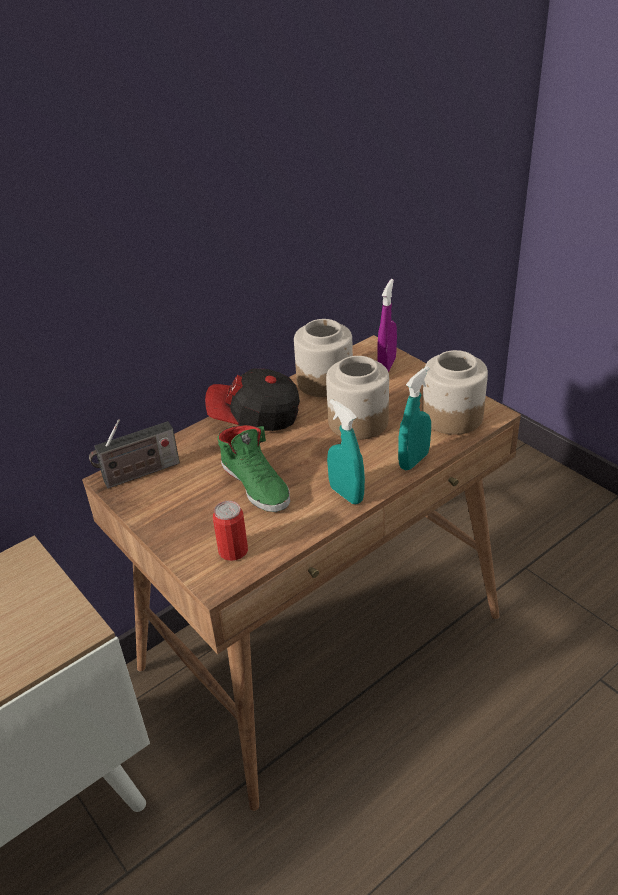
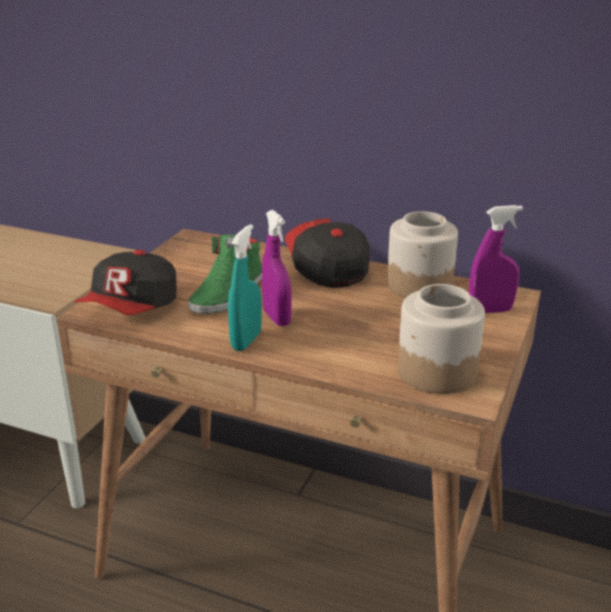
camera: 60 degrees right, 10 degrees down
(138, 474) = (204, 245): radio -> none
(233, 551) = (132, 308): can -> cap
(321, 468) = (277, 318): none -> purple spray bottle
(358, 422) = (368, 319): jar -> none
(414, 460) = (332, 366): turquoise spray bottle -> none

